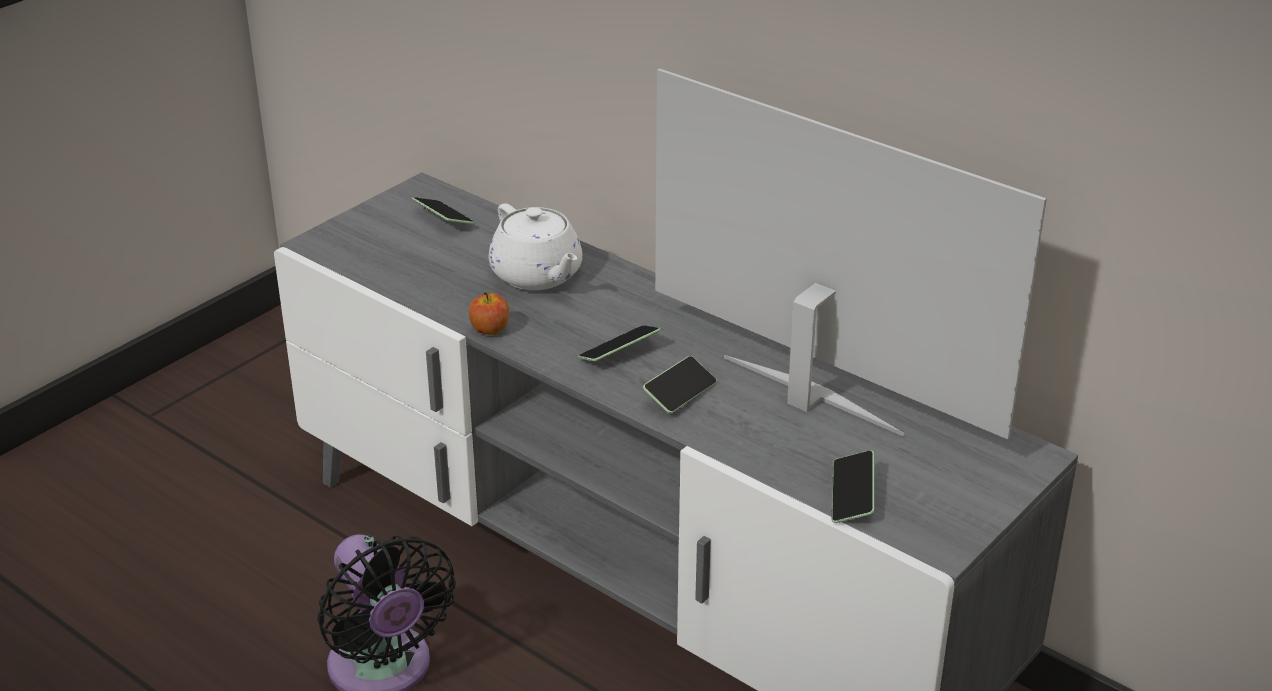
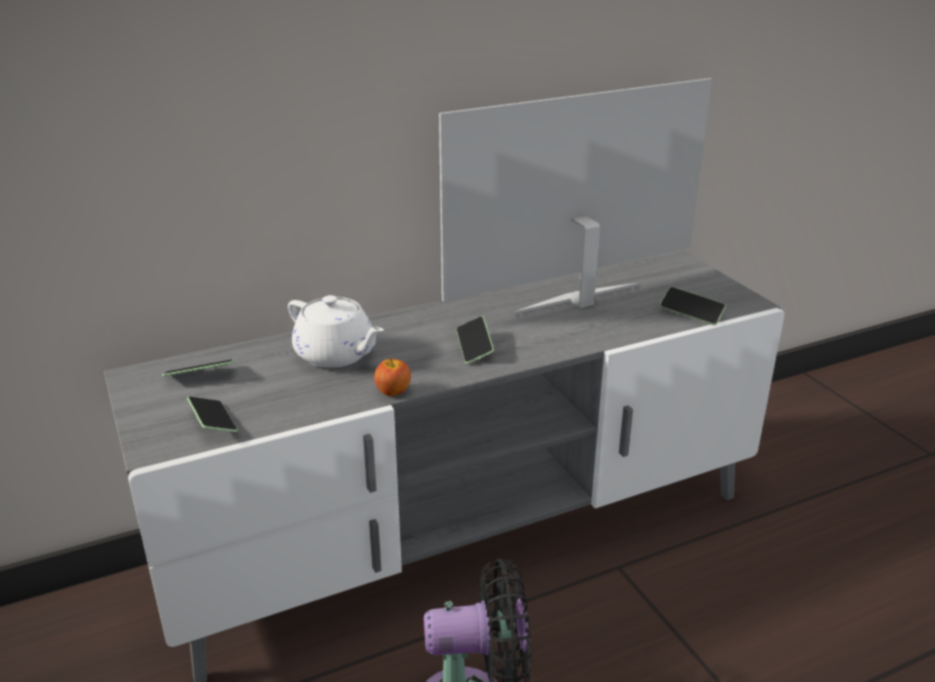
camera: 65 degrees left, 5 degrees down
(537, 275) = (336, 355): white teapot -> white teapot turned 45 degrees clockwise
(680, 394) = (544, 338): phone -> phone (213, 423)

